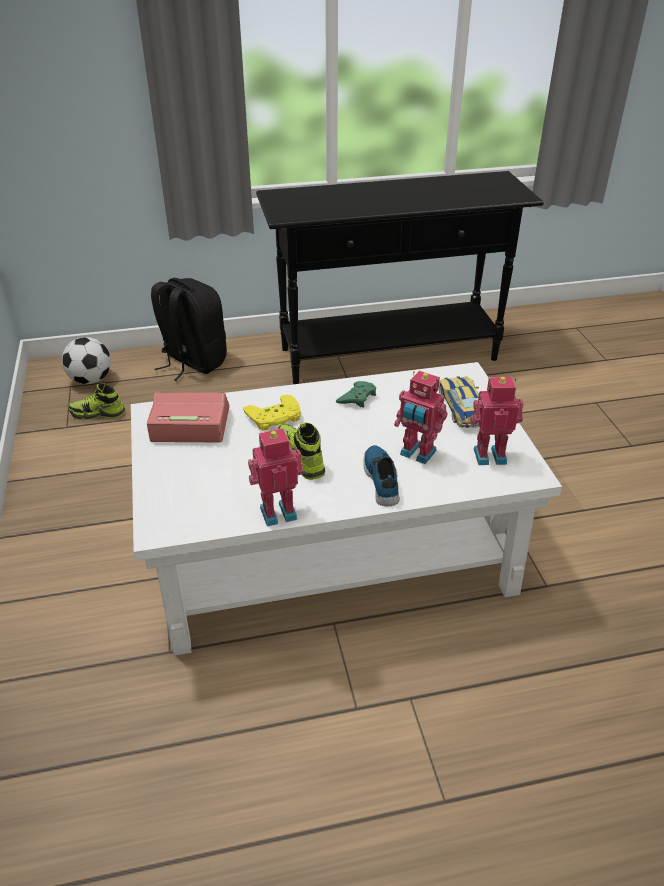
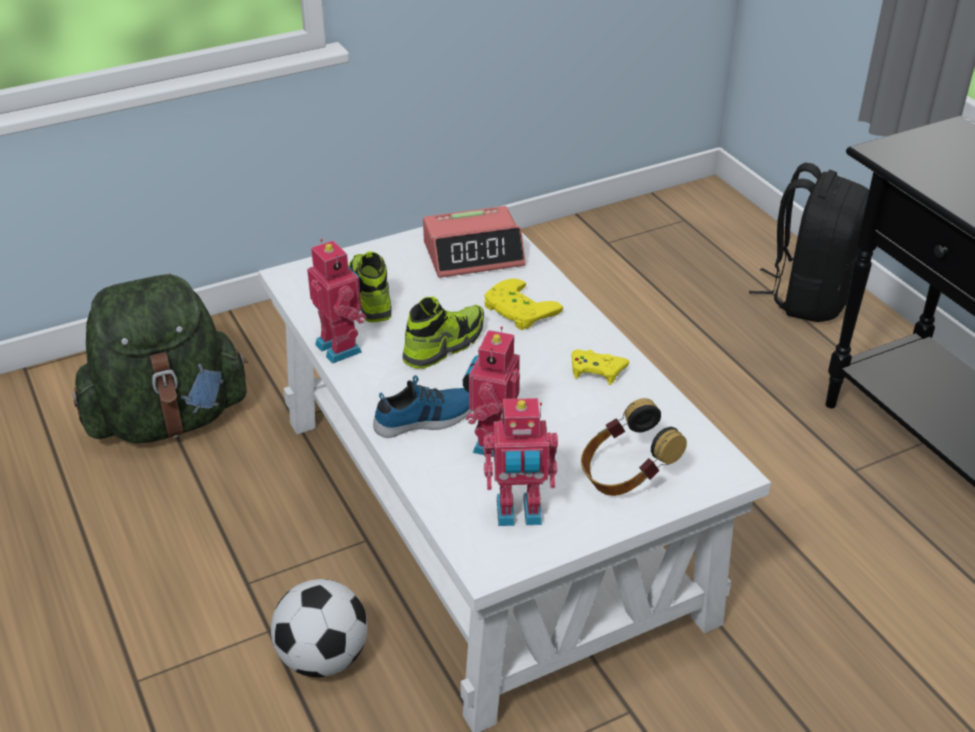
camera: 75 degrees right, 0 degrees up
(91, 380) = (707, 230): football -> football (323, 658)
(97, 414) = (644, 256): shoe -> shoe (369, 297)
(117, 755) = (169, 419): none -> green backpack
(190, 425) = (474, 253): alarm clock -> alarm clock turned 90 degrees clockwise
(357, 398) = (597, 370): green game controller -> yellow game controller
(462, 408) = (625, 476): toy car -> headphones
(489, 454) = (519, 514): toy robot -> toy robot turned 105 degrees clockwise

